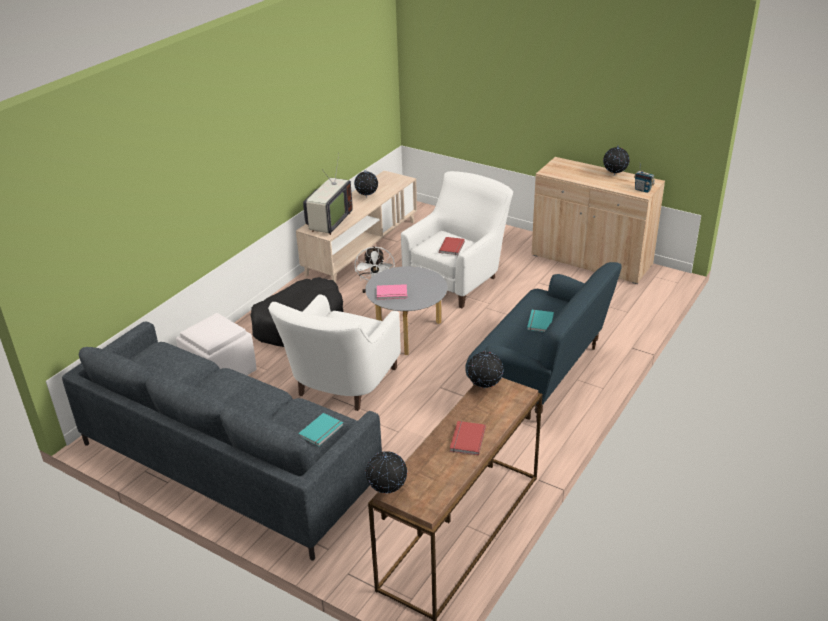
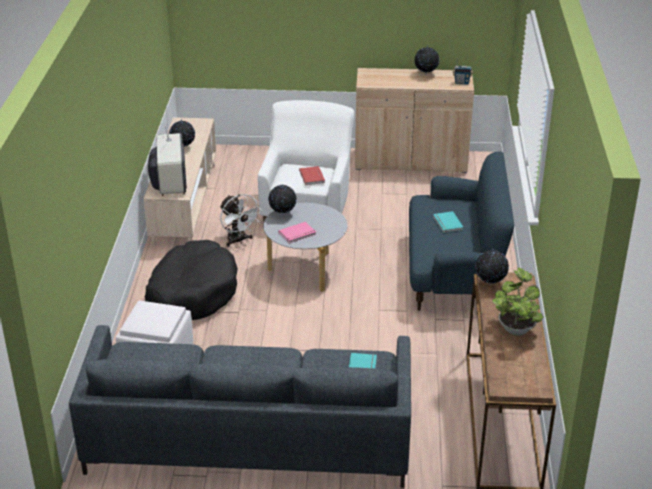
camera: 30 degrees left, 0 degrees up
(340, 386) = (288, 337): white armchair -> none
(387, 491) = (496, 387): globe -> globe (282, 214)
(466, 439) = (516, 328): red book -> potted plant

